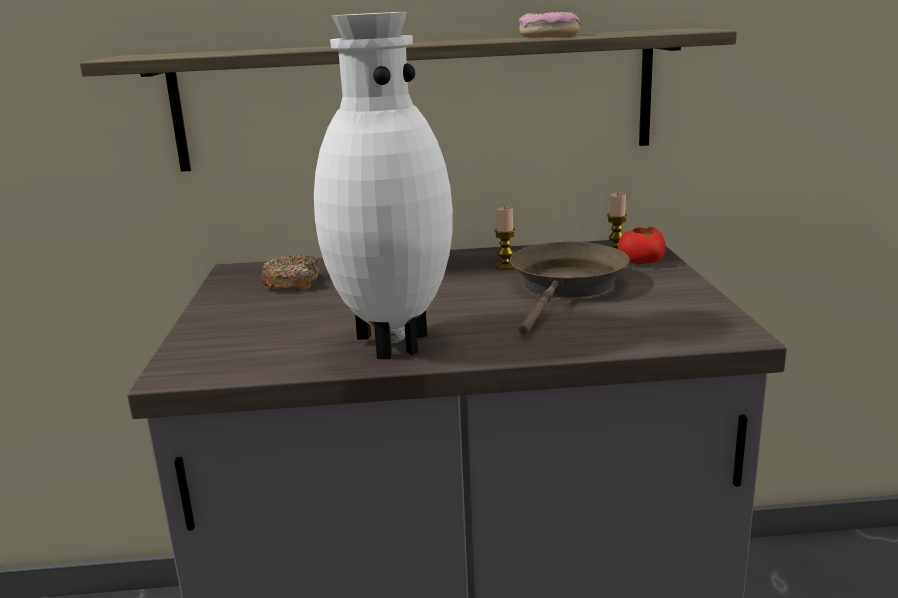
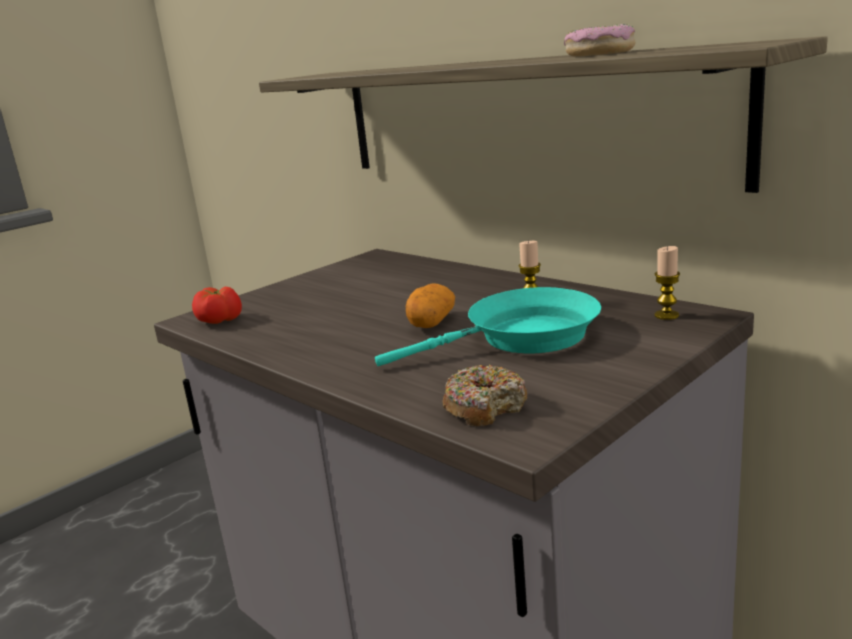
camera: 50 degrees right, 0 degrees up
(291, 283) = (374, 275): donut -> donut (485, 407)
(391, 343) = (307, 340): white vase -> none
(465, 298) = (431, 322): none -> potato
(566, 287) = (523, 338): brown frying pan -> turquoise frying pan
(642, 261) = (656, 335): tomato -> tomato (219, 320)

